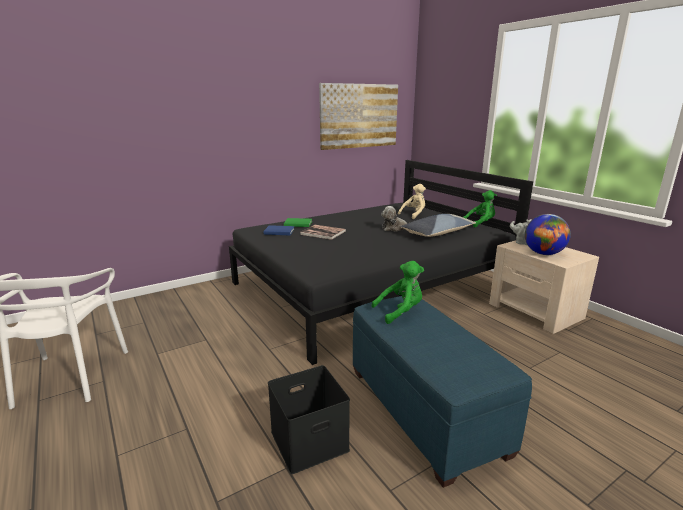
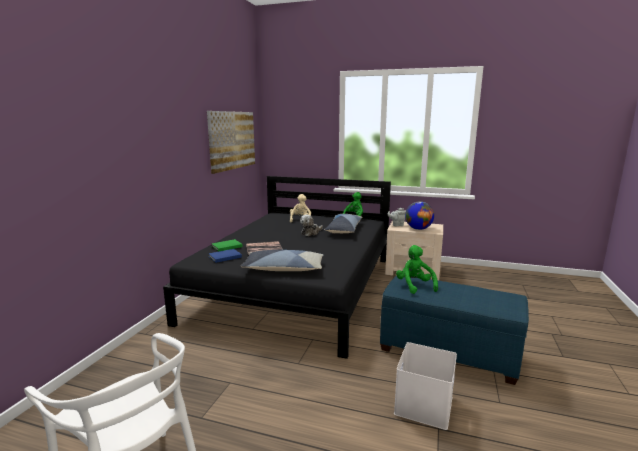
camera: 40 degrees left, 5 degrees down
(300, 254) = (283, 269): none -> pillow
(308, 442) = (424, 406): black storage box -> white storage box
(400, 311) = (414, 286): green plush toy -> green plush toy turned 45 degrees counterclockwise

